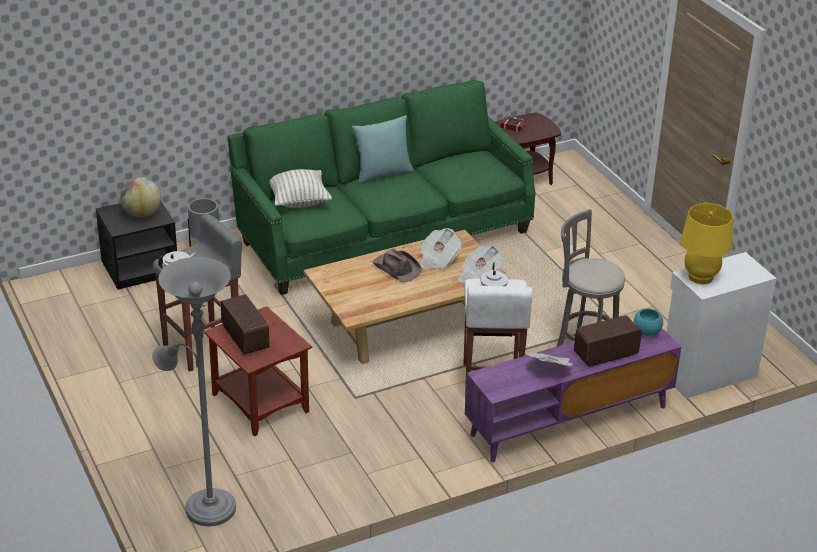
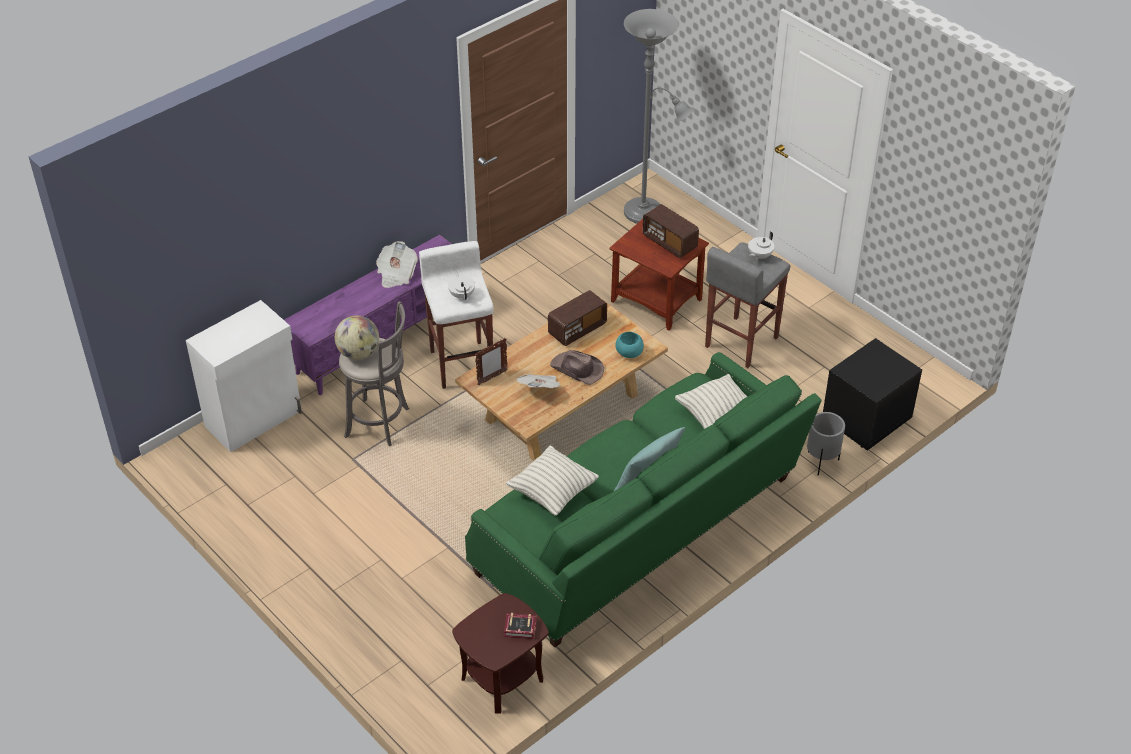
camera: 165 degrees right, 10 degrees up
(142, 214) = (870, 372): globe -> globe (359, 353)
(460, 179) = (552, 492): none -> pillow
(479, 276) = (492, 378): newspaper -> picture frame
(606, 354) = (349, 298): radio -> radio (577, 329)
(647, 331) = (313, 330): turquoise bowl -> turquoise bowl (629, 353)
(700, 277) = (261, 324): yellow table lamp -> none

